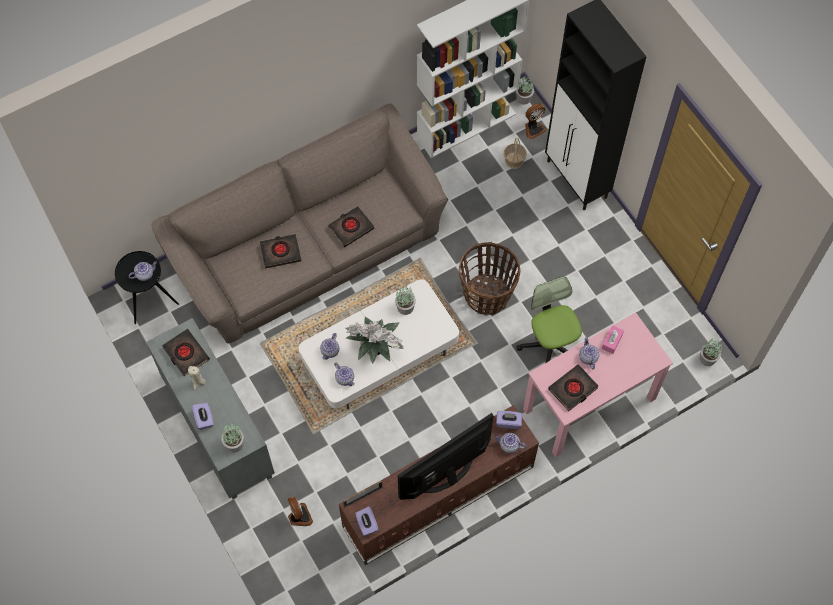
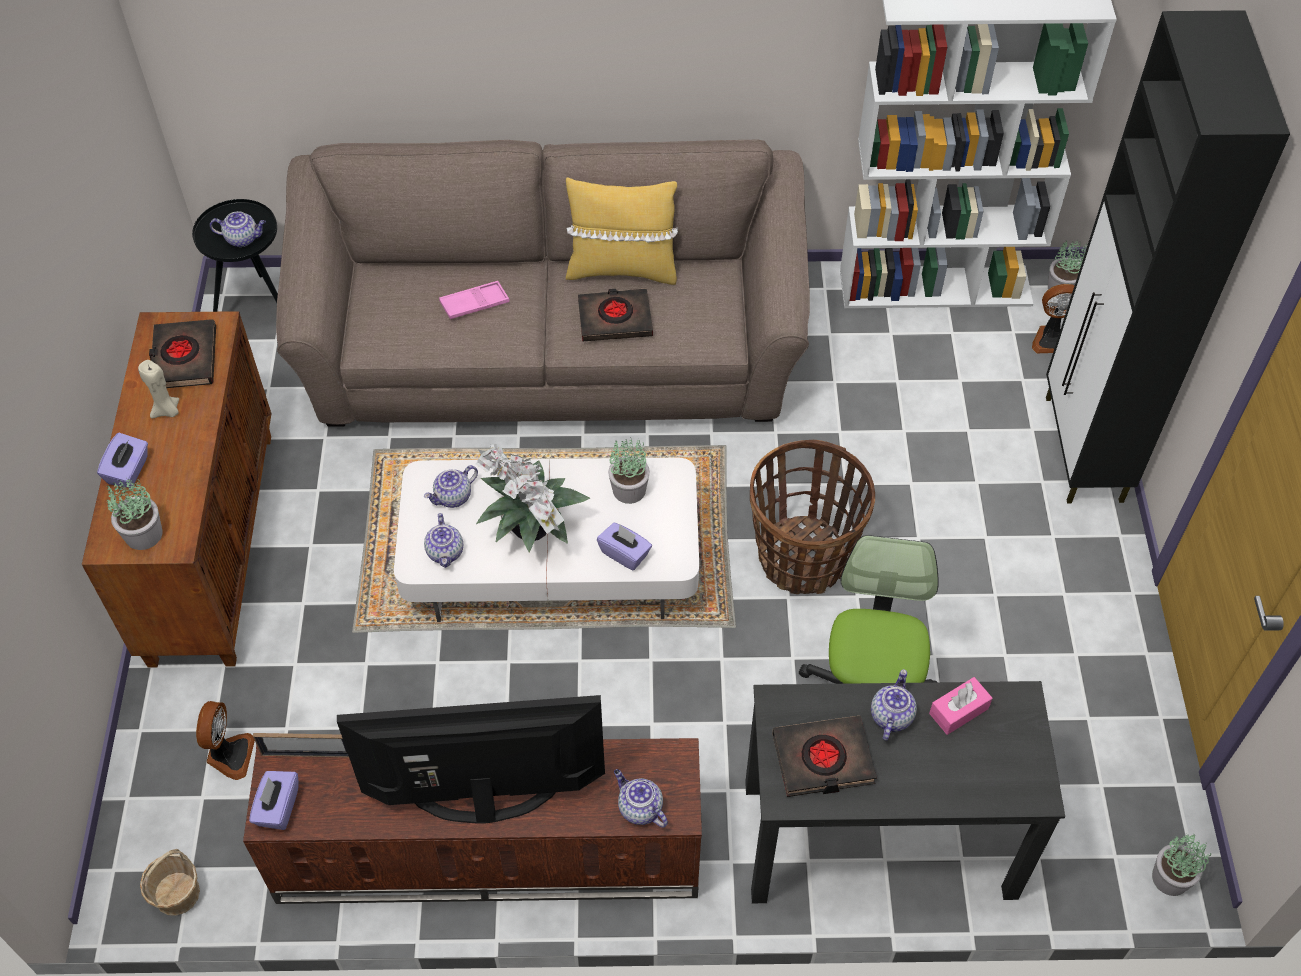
camera: 30 degrees right, 10 degrees down
(217, 429) = (211, 545): grey cabinet -> brown cabinet
(280, 252) = (474, 303): black book -> pink tray
(336, 200) = (622, 269): none -> yellow pillow
(508, 422) = (667, 765): purple tissue box -> purple tissue box (625, 553)
(514, 160) = (986, 372): basket -> basket (176, 894)
(589, 404) = (877, 839): pink desk -> black desk

